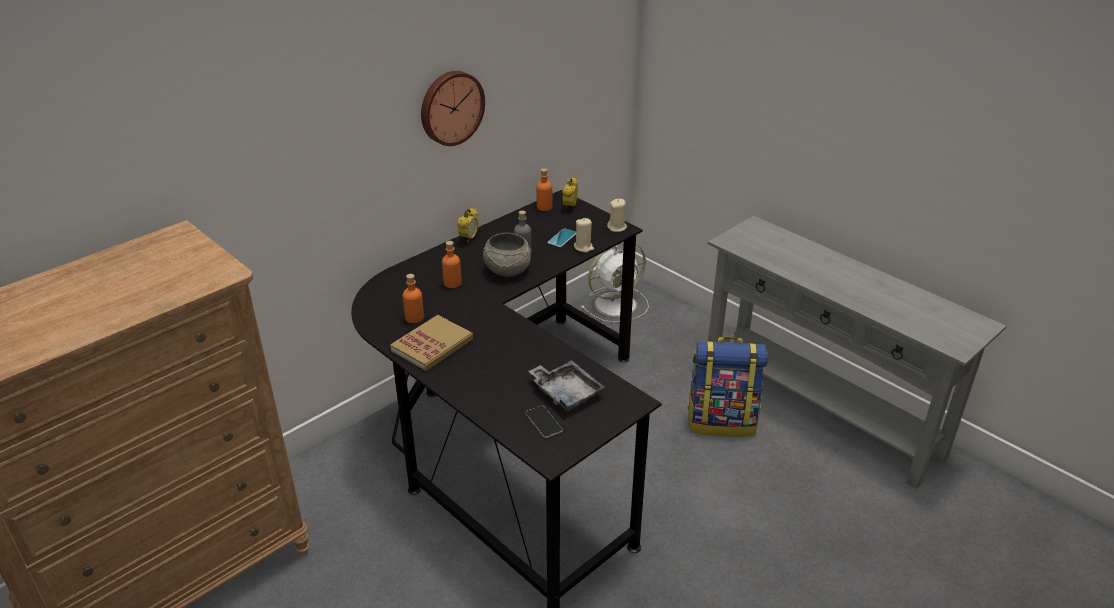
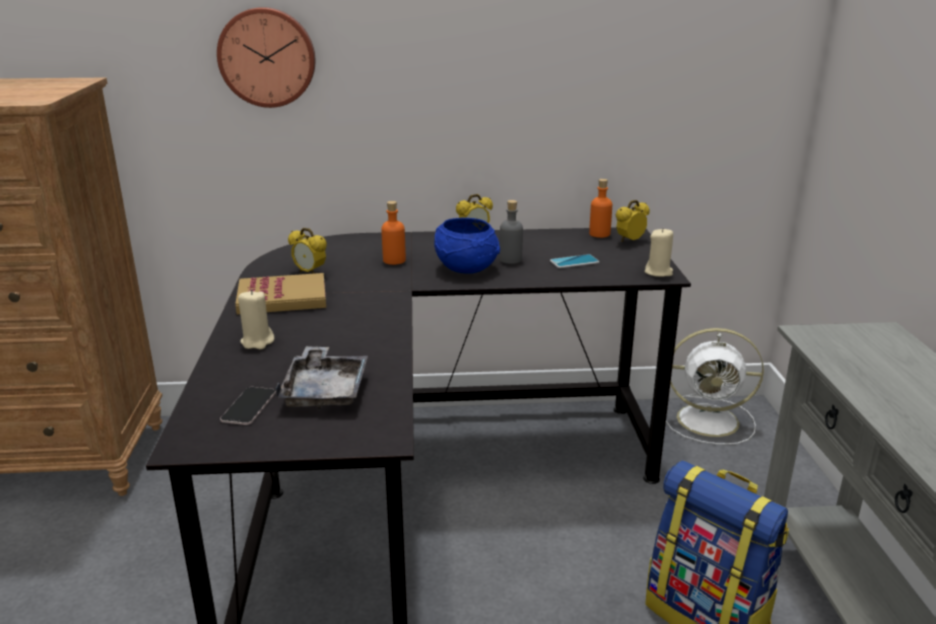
camera: 40 degrees right, 10 degrees down
(414, 317) = (310, 273): orange bottle -> alarm clock
(450, 107) = (477, 57): wall clock -> wall clock (267, 57)
(507, 270) = (466, 268): grey bowl -> blue bowl
(583, 247) = (586, 276): beige candle -> beige candle (257, 342)

